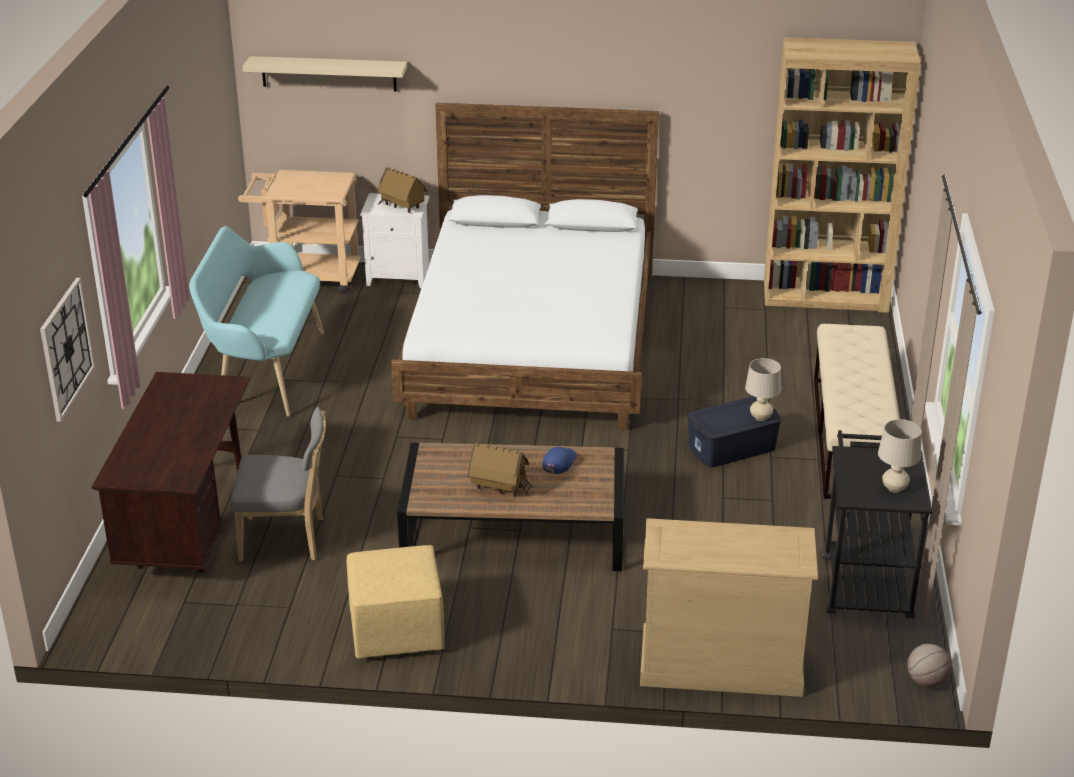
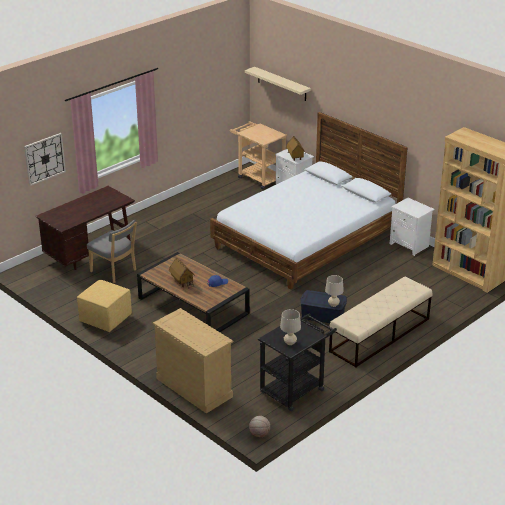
camera: 40 degrees right, 0 degrees up
(265, 371) = (191, 208): turquoise bench -> none
(693, 289) = (410, 245): none -> white nightstand

